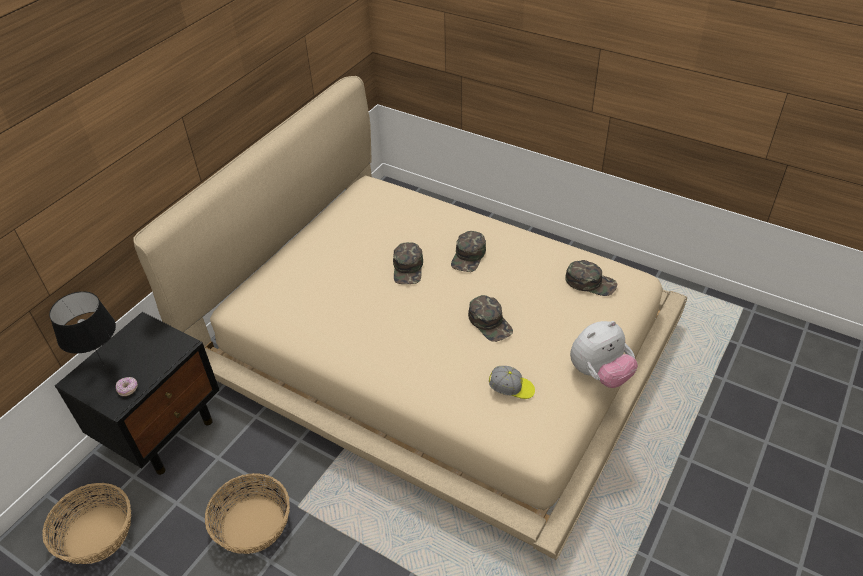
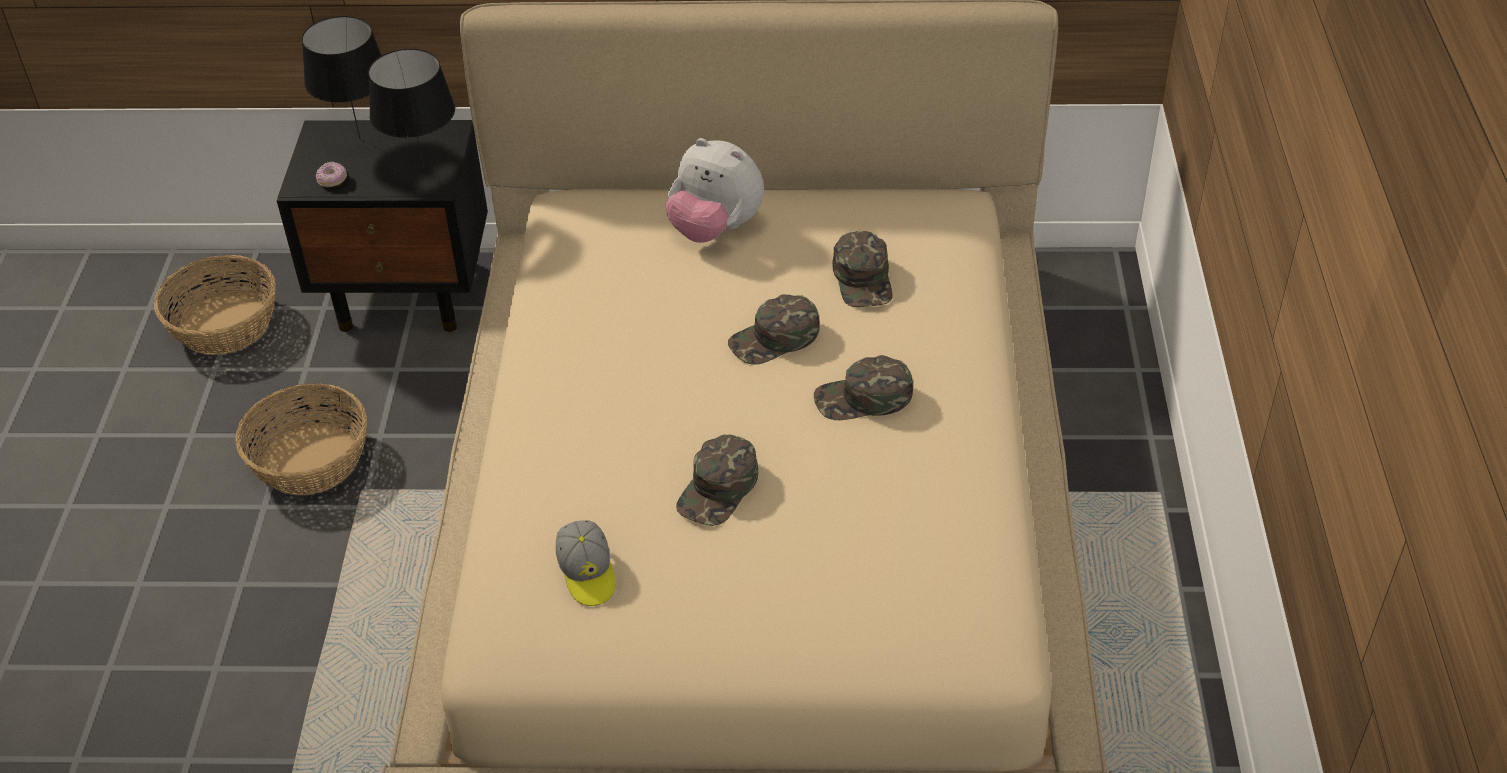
camera: 60 degrees right, 0 degrees up
(166, 347) = (423, 173): none -> black table lamp
(590, 282) = (925, 588): green cap -> green cap (863, 279)
(599, 374) = (701, 682): plush toy -> plush toy (715, 229)

